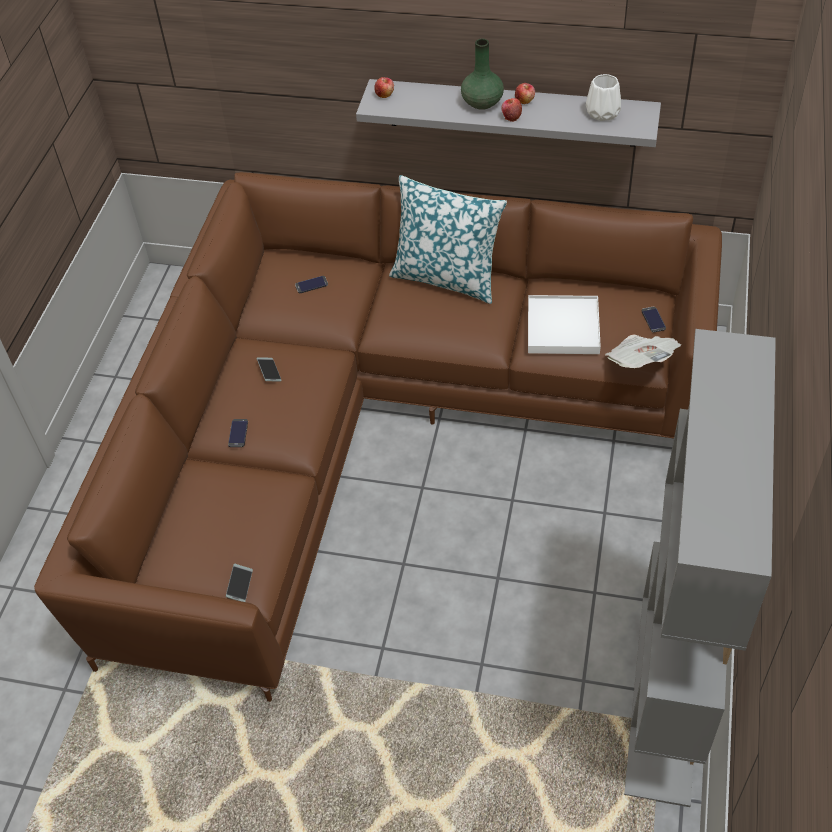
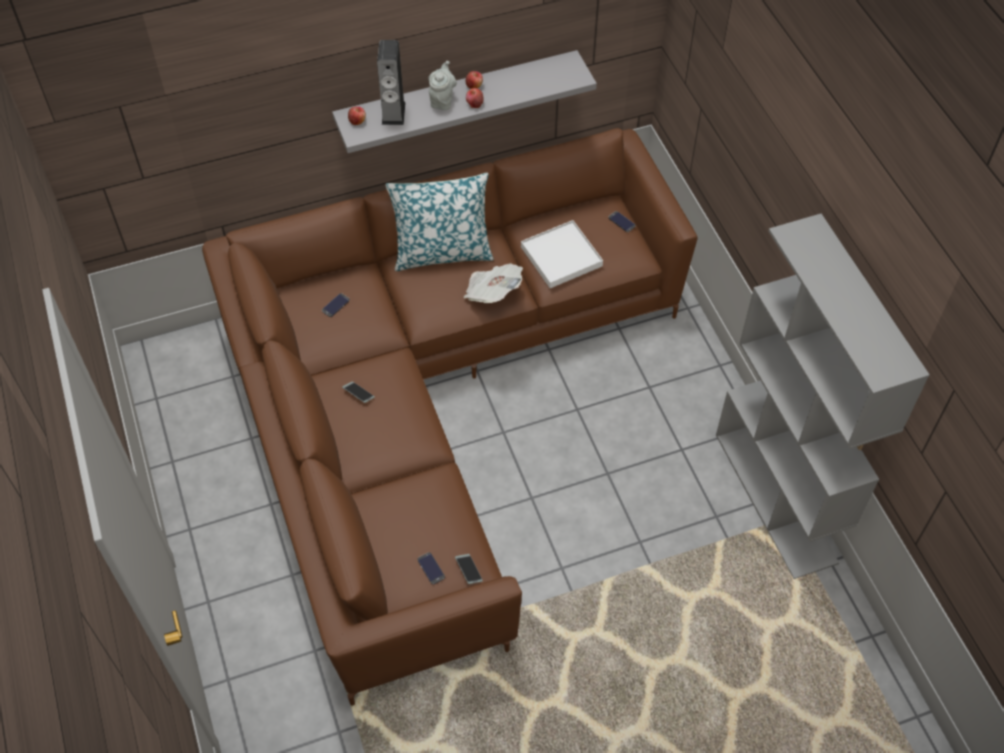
camera: 35 degrees left, 5 degrees up
(238, 433) = (373, 455): phone -> phone (431, 568)
(424, 99) = (393, 113): none -> speaker
(482, 103) = (442, 100): green vase -> grey teapot
(603, 113) = (542, 74): white vase -> none
(640, 362) = (635, 260): newspaper -> newspaper (492, 292)

